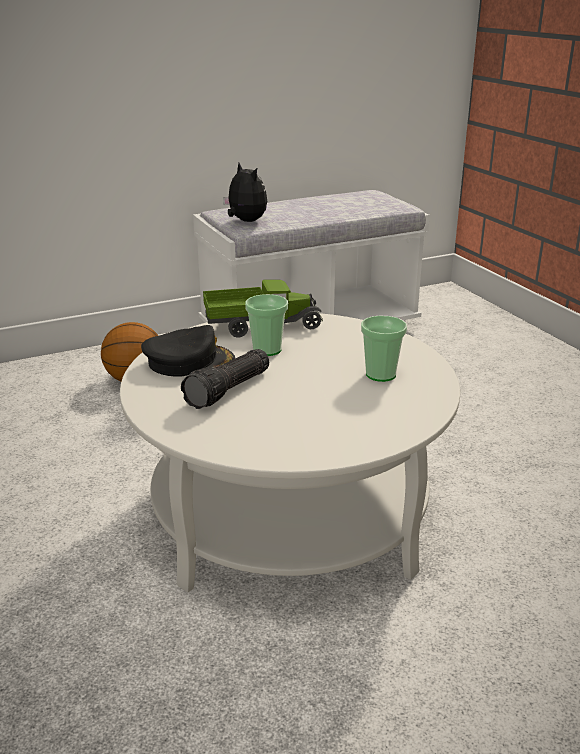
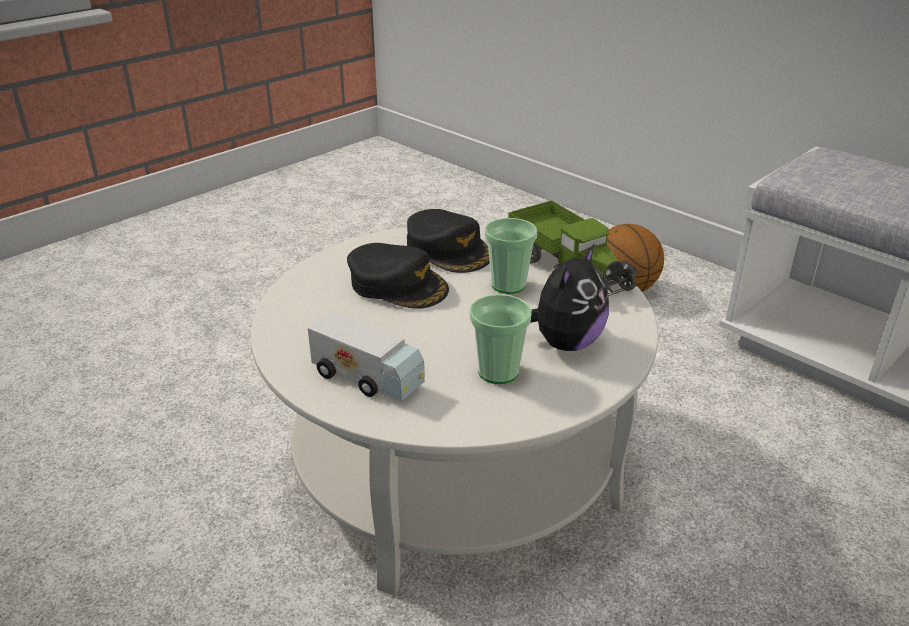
camera: 70 degrees right, 5 degrees up
(229, 390) = (398, 285): flashlight -> black cap
(245, 221) = (811, 173): plush toy -> plush toy (565, 343)
(363, 422) = (368, 378): none -> toy truck

